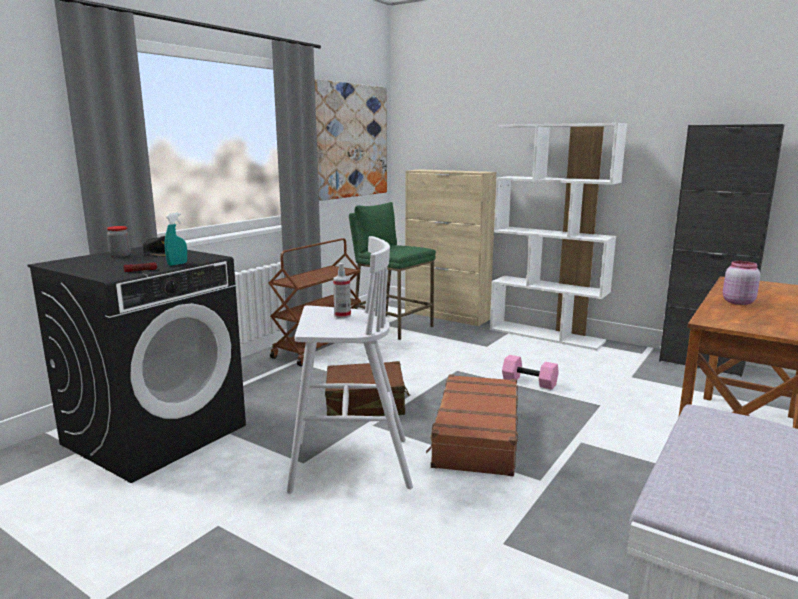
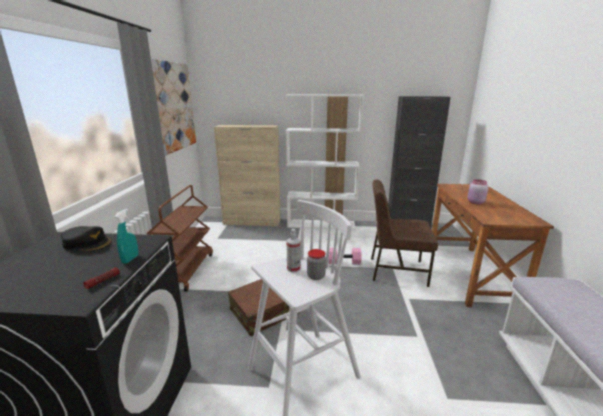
camera: 30 degrees left, 5 degrees up
(120, 255) = (39, 259): jar -> jar (316, 276)
(392, 326) = (224, 238): green stool -> none
(475, 436) = (355, 315): brown suitcase -> none
(602, 409) = (396, 271): none -> brown chair

